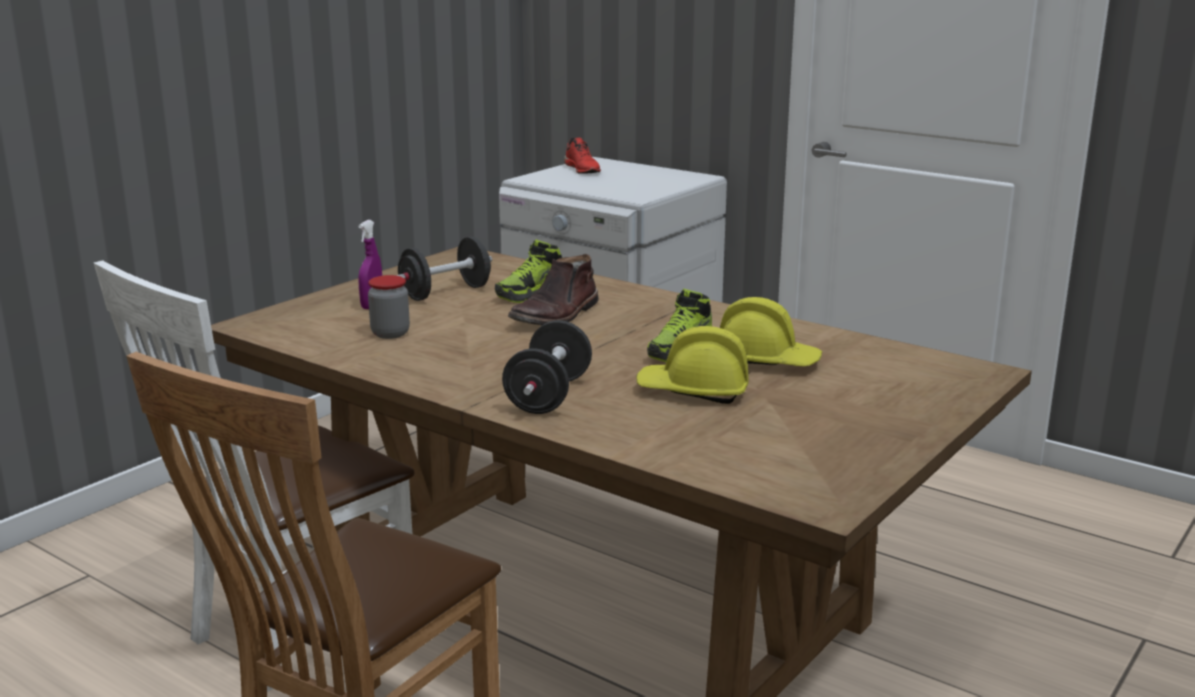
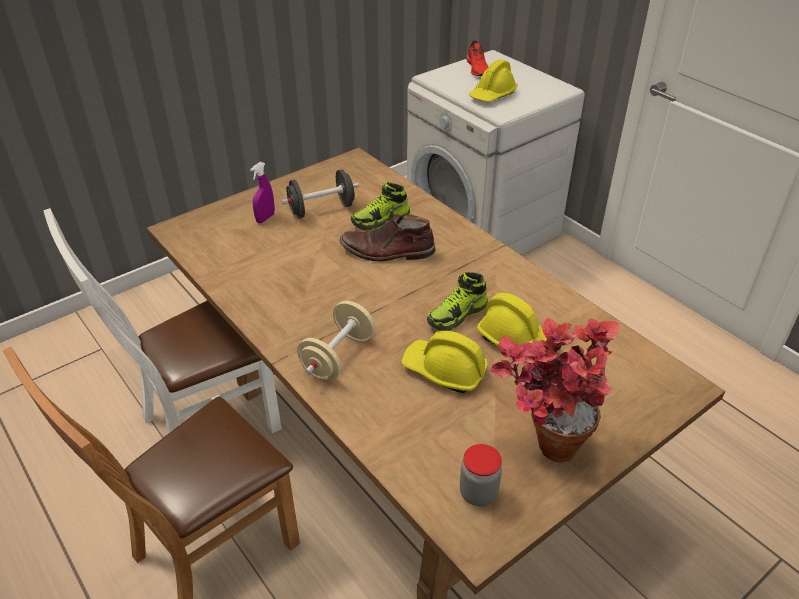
camera: 15 degrees right, 20 degrees up
(390, 333) = (263, 256): jar -> jar (478, 493)
(548, 396) = (338, 357): black dumbbell -> beige dumbbell
(556, 315) = (387, 251): brown boot -> brown boot turned 45 degrees clockwise
(615, 186) = (492, 95): none -> yellow hard hat
(850, 427) = (542, 443): none -> potted plant

